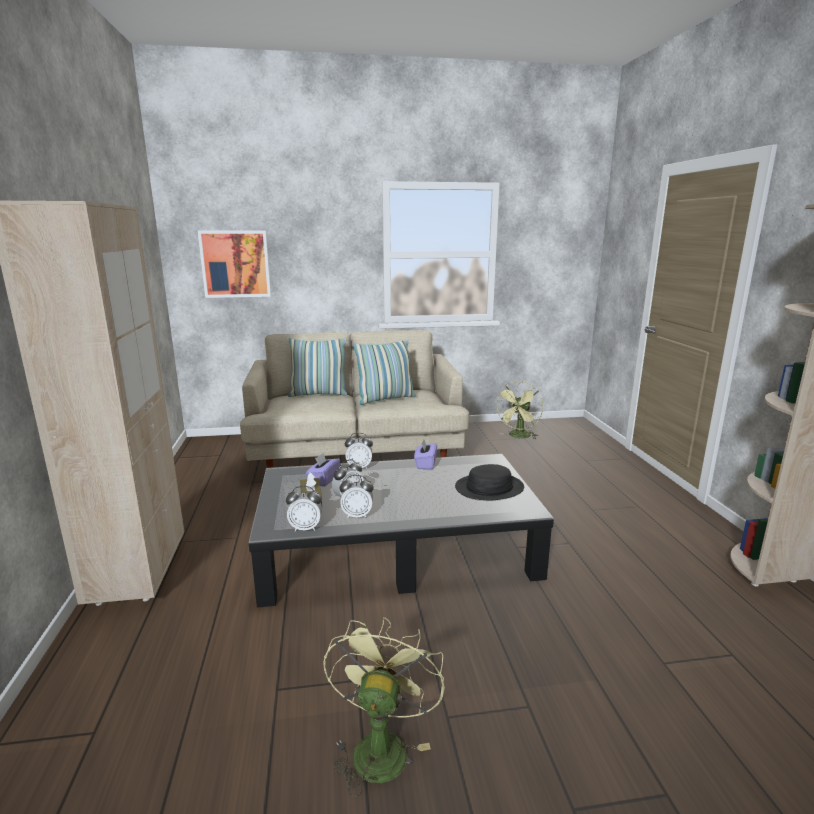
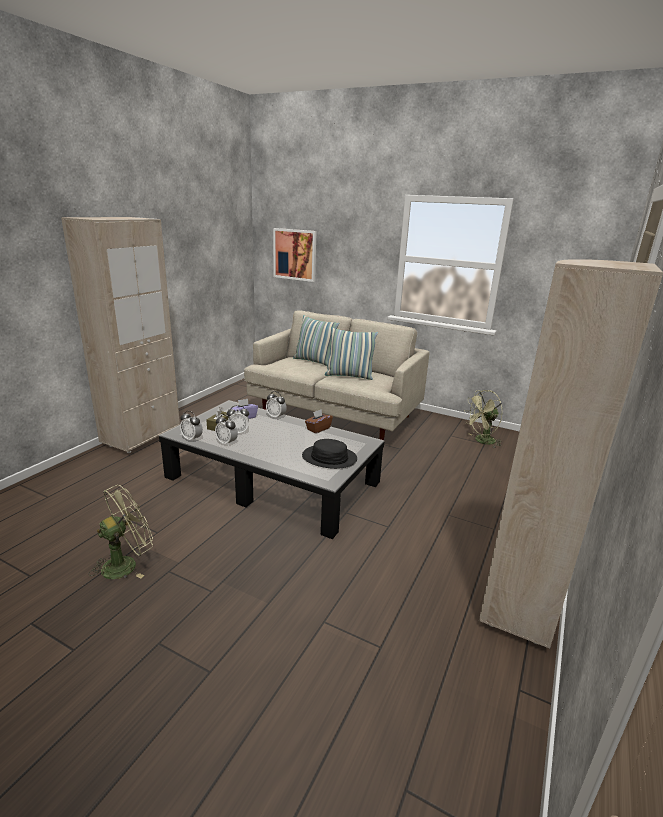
camera: 35 degrees right, 5 degrees up
(425, 464) = (318, 429): purple tissue box -> brown tissue box

